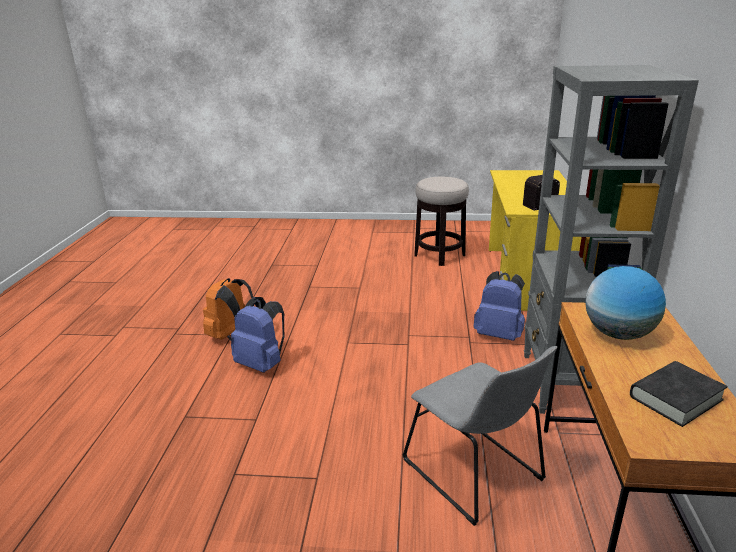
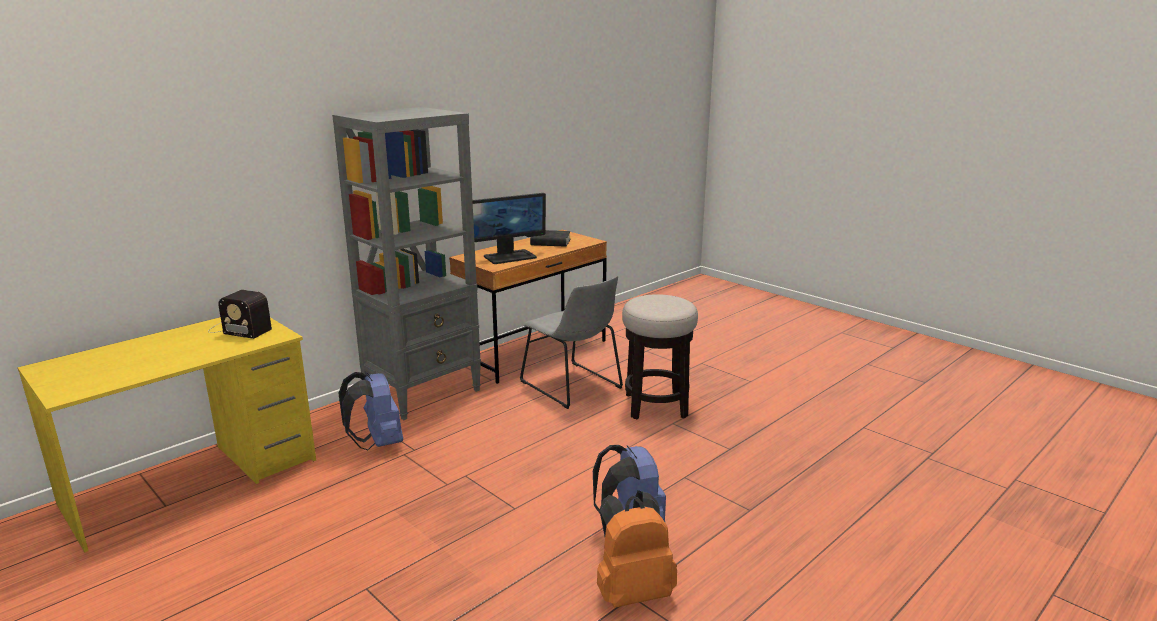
camera: 140 degrees left, 5 degrees down
(439, 255) = (146, 589): stool -> stool (656, 406)
(476, 473) = (573, 386): grey chair -> grey chair turned 135 degrees clockwise
(618, 334) = (510, 257): globe -> monitor

